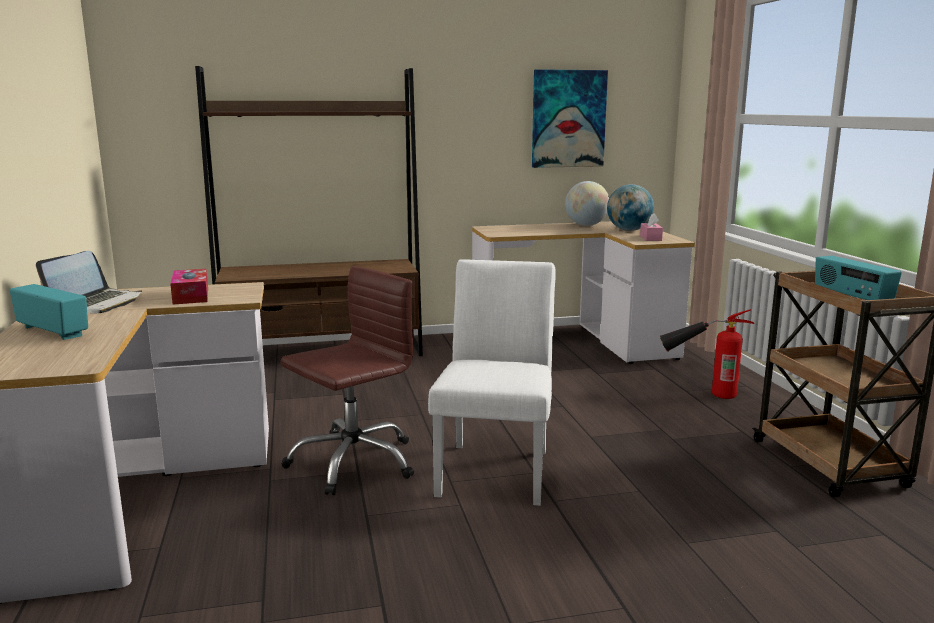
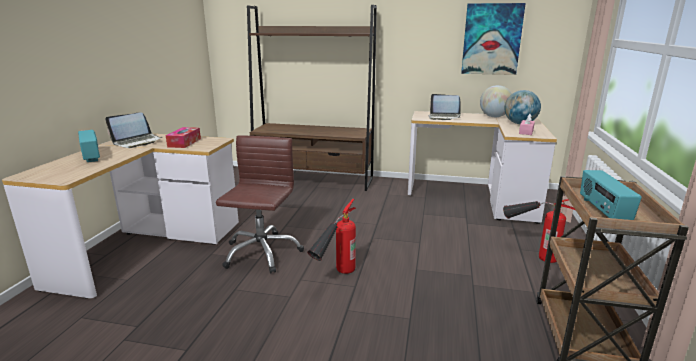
camera: 25 degrees right, 5 degrees up
(353, 462) = (261, 253): brown office chair -> brown office chair turned 60 degrees counterclockwise
(496, 468) = (335, 277): white chair -> fire extinguisher
(525, 230) = (444, 117): none -> laptop

